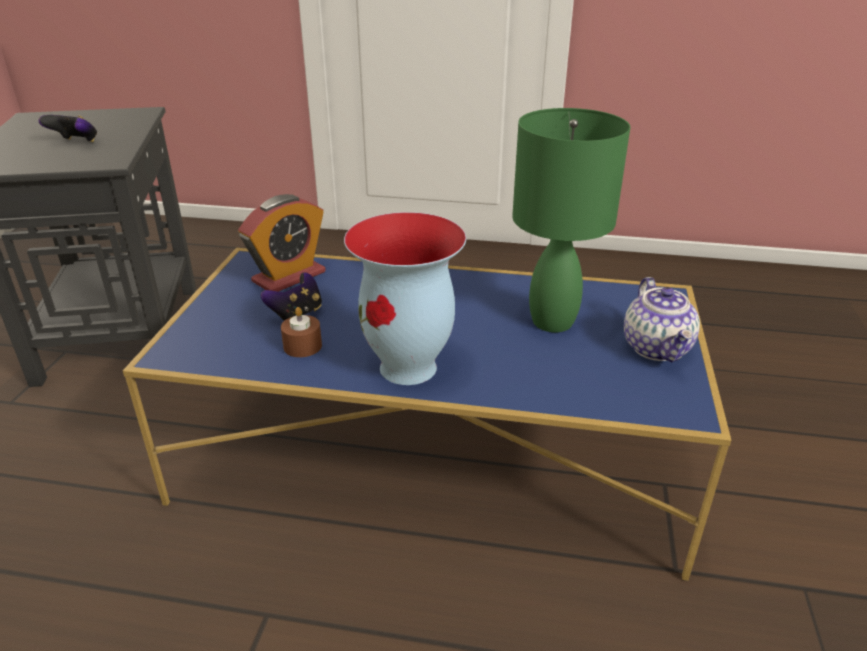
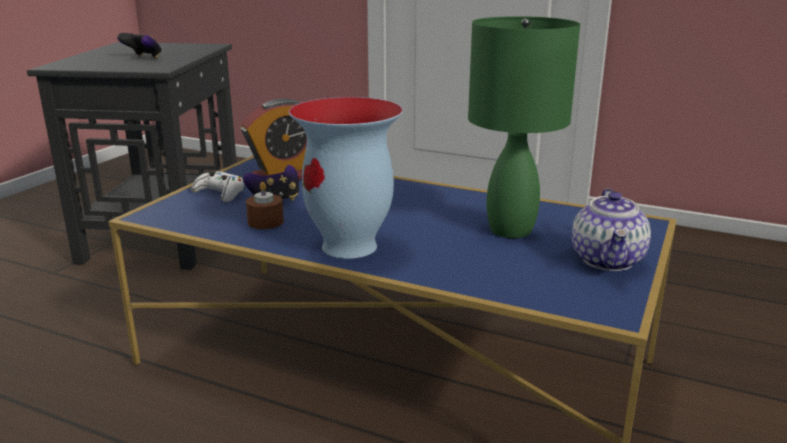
camera: 15 degrees right, 10 degrees down
(229, 311) = (220, 193): none -> white game controller

